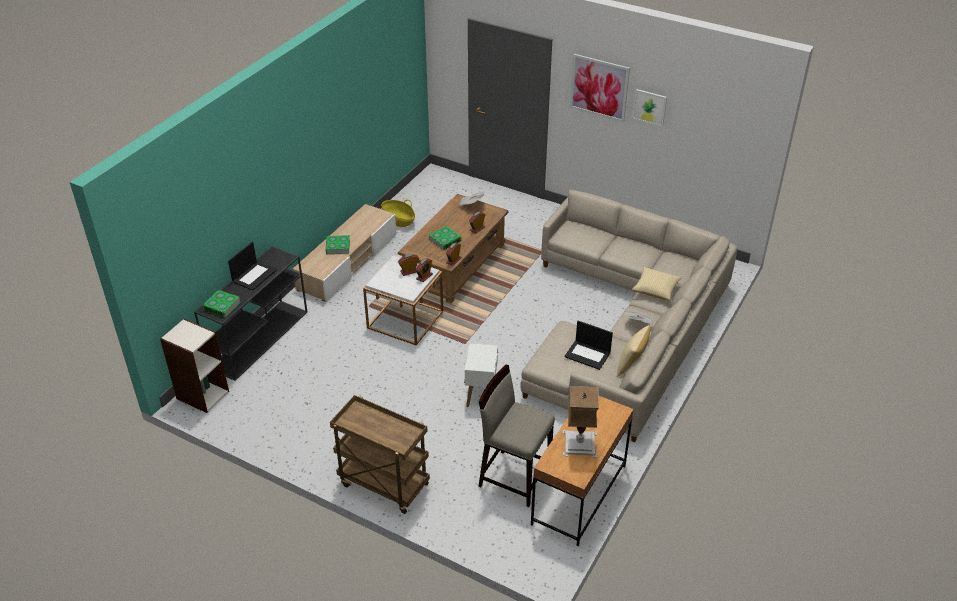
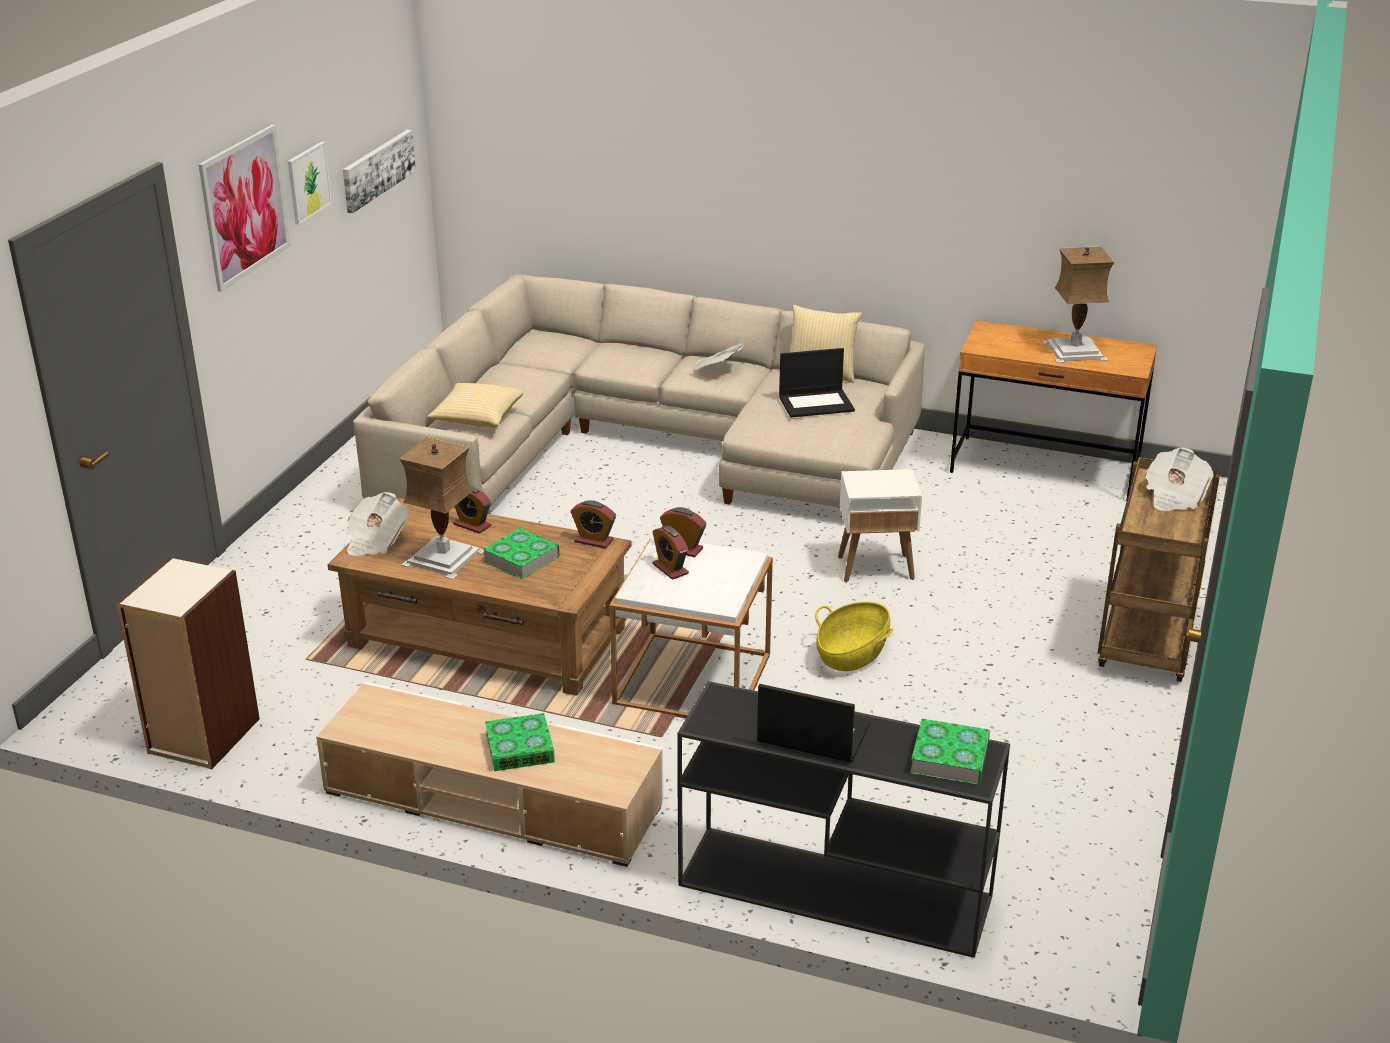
camera: 100 degrees left, 10 degrees down
(202, 394) = (1064, 941): bookcase -> bookcase (203, 736)
(390, 435) = (1174, 497): none -> newspaper
(398, 220) = (304, 743): basket -> basket (852, 654)
(452, 220) = (441, 558): none -> table lamp
(514, 477) = (1046, 521): beige stool -> none
(588, 354) = (816, 403): laptop -> laptop turned 60 degrees clockwise
(655, 289) = (621, 360): pillow -> pillow (477, 418)
(712, 138) = (377, 170): none -> picture

